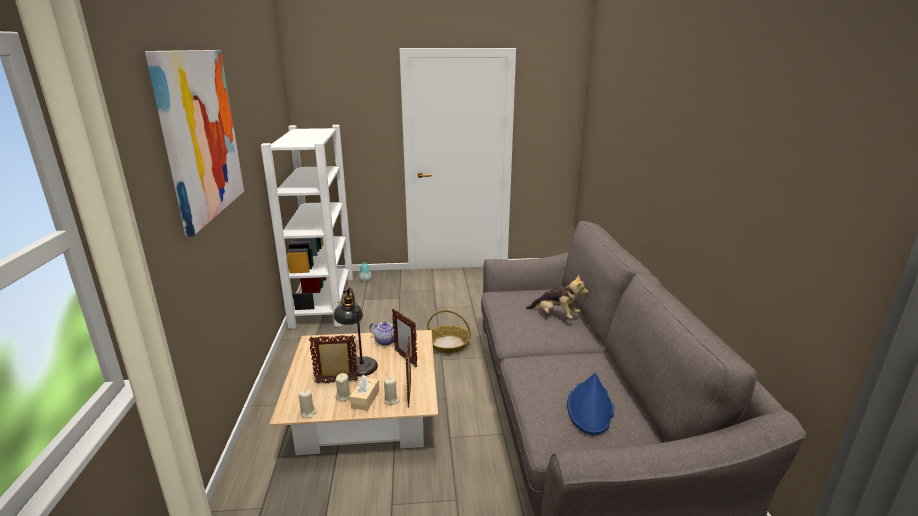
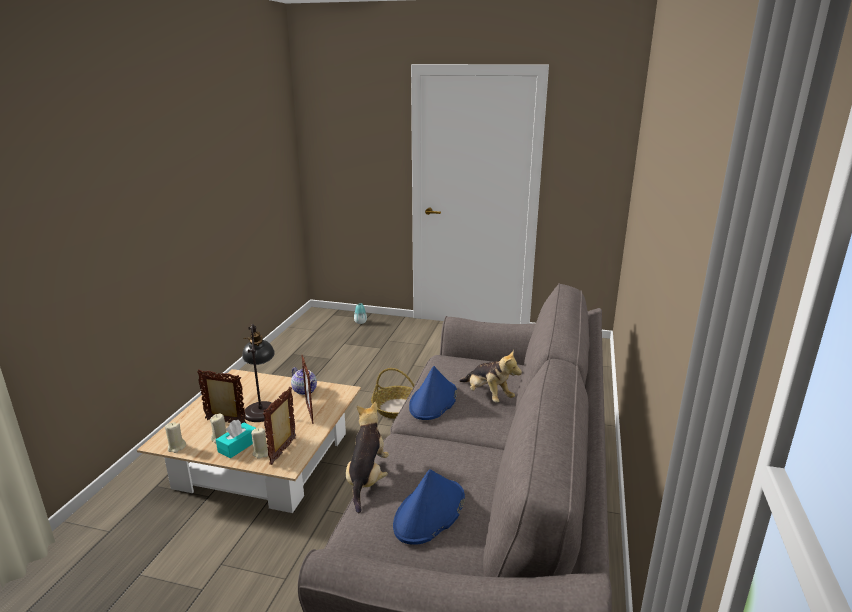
camera: 20 degrees right, 0 degrees up
(200, 135) = (113, 151): picture -> none
(323, 300) = (303, 338): white bookcase -> none
(365, 399) = (238, 446): beige tissue box -> turquoise tissue box
(519, 327) = (433, 401): none -> blue hat
(520, 396) = (367, 479): none -> plush toy

